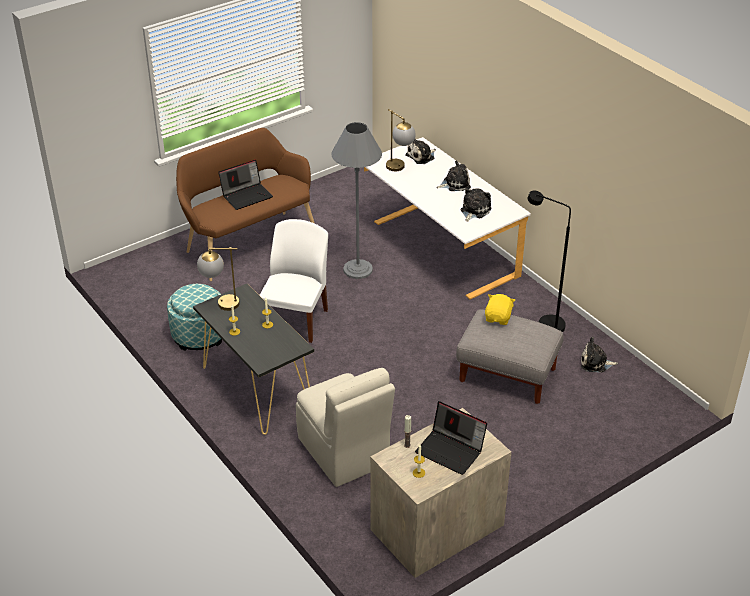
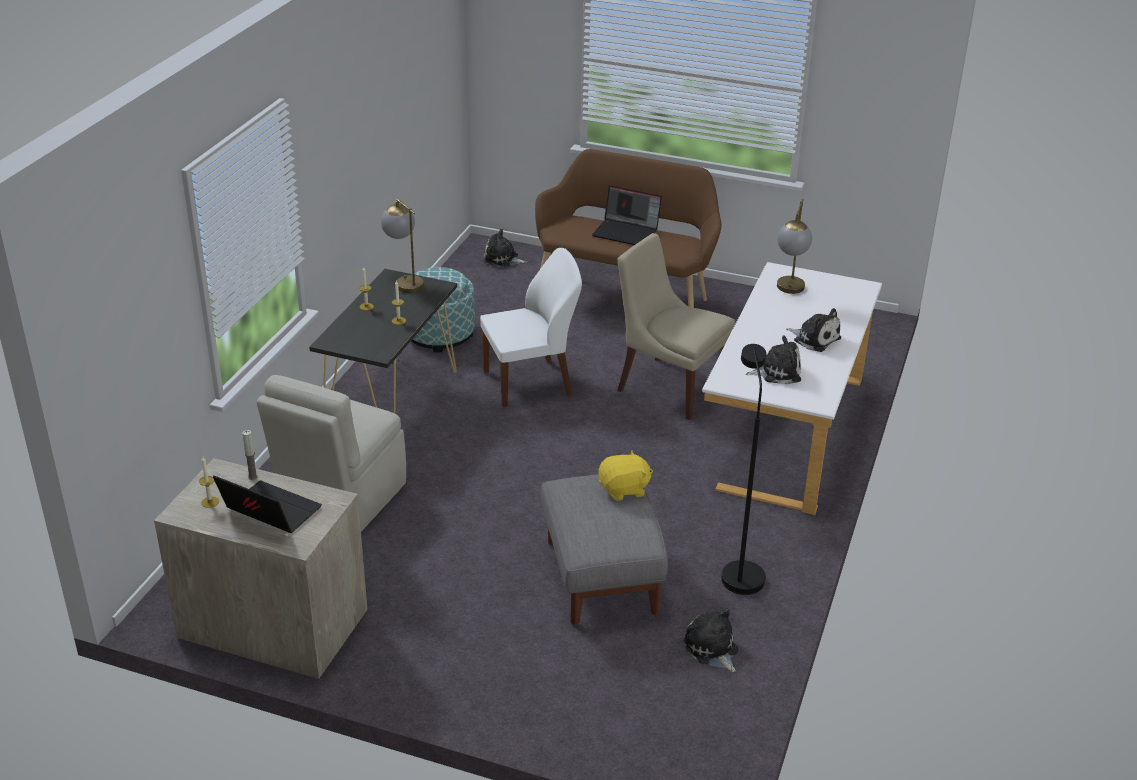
camera: 55 degrees right, 5 degrees down
(357, 269) = (669, 386): grey floor lamp -> beige chair
(421, 156) = (837, 296): plush toy -> plush toy (502, 259)
(451, 450) = (269, 512): laptop -> laptop turned 120 degrees clockwise

